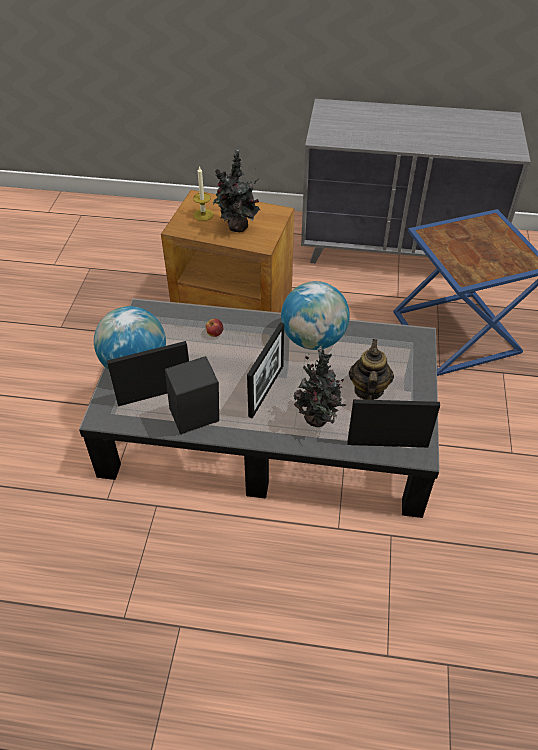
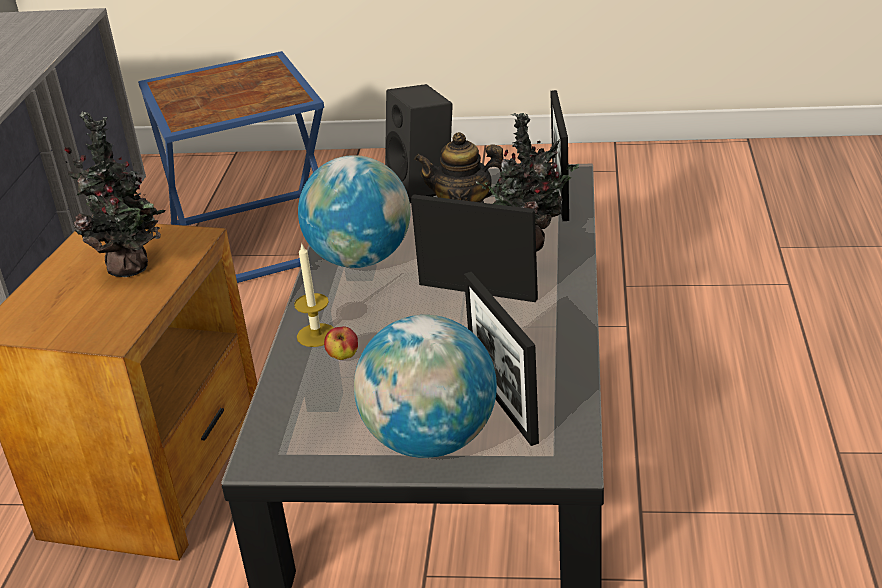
camera: 90 degrees left, 15 degrees down
(195, 421) = (555, 351): black speaker -> black speaker (424, 186)
(203, 215) = (72, 312): candle -> candle (316, 335)

